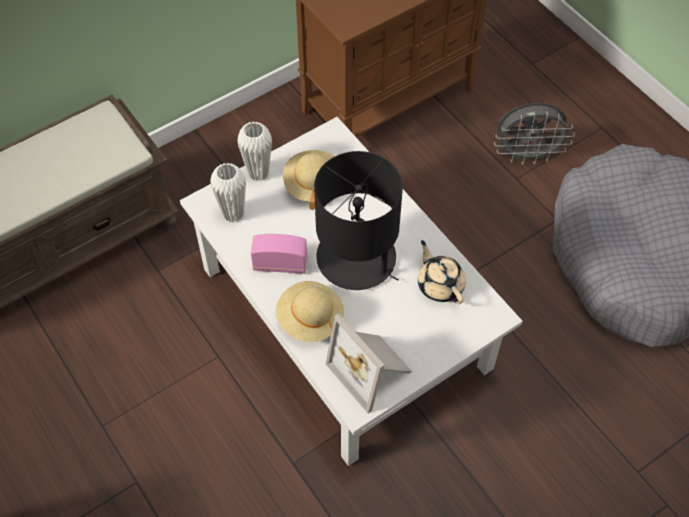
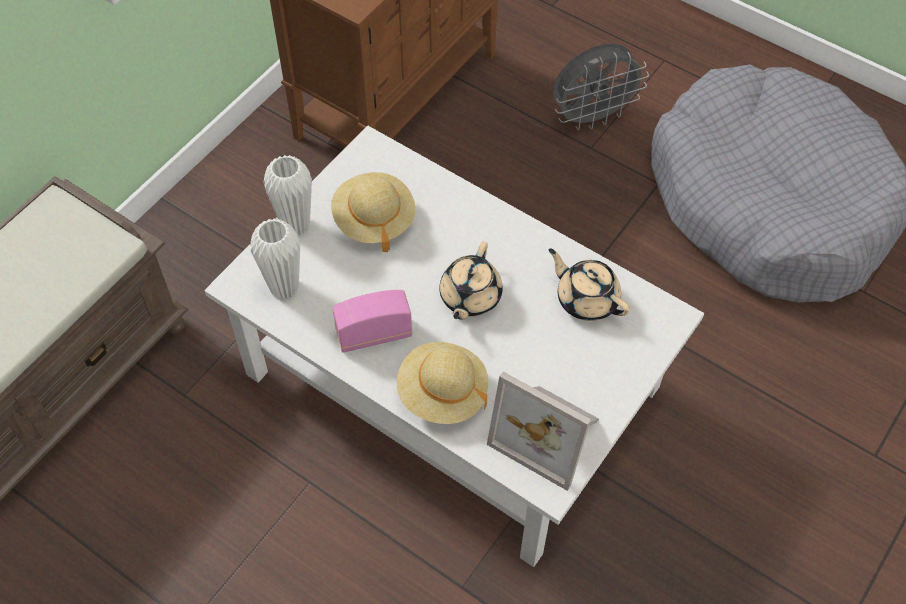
camera: 20 degrees left, 0 degrees up
(357, 258) = (469, 297): black table lamp -> beige teapot

